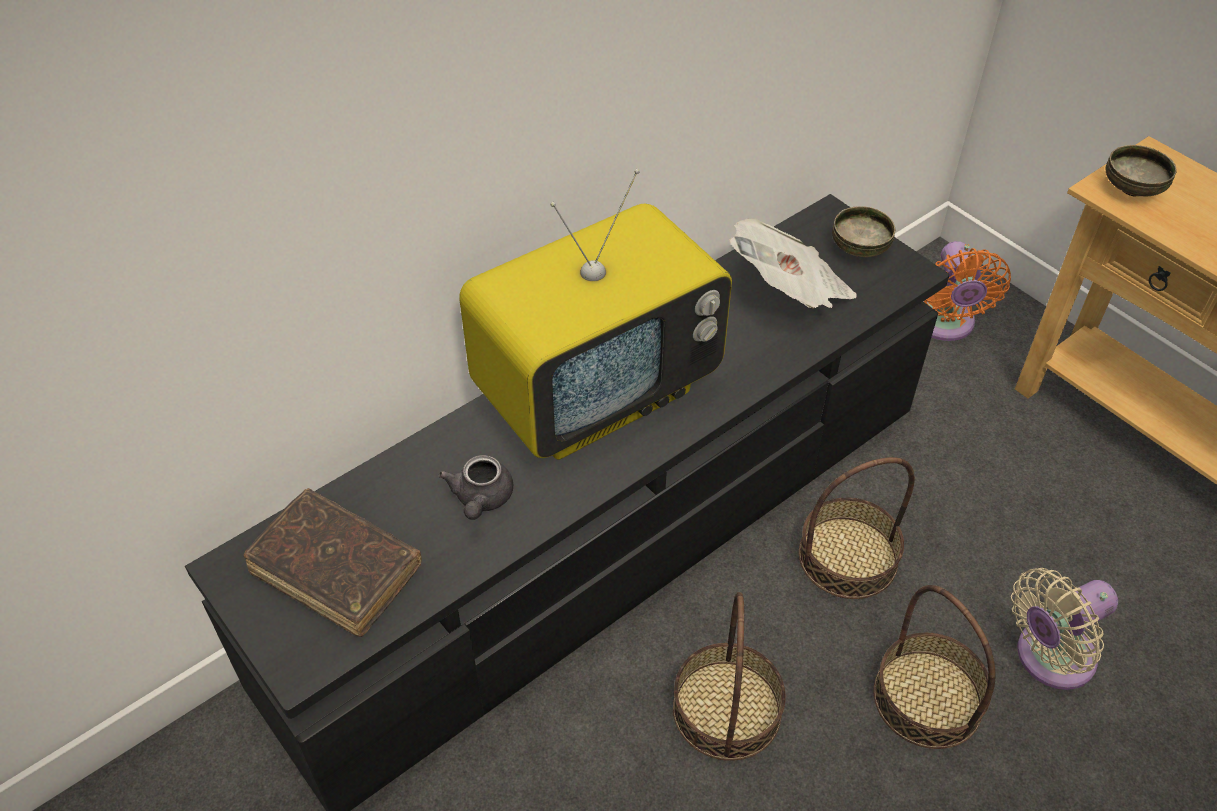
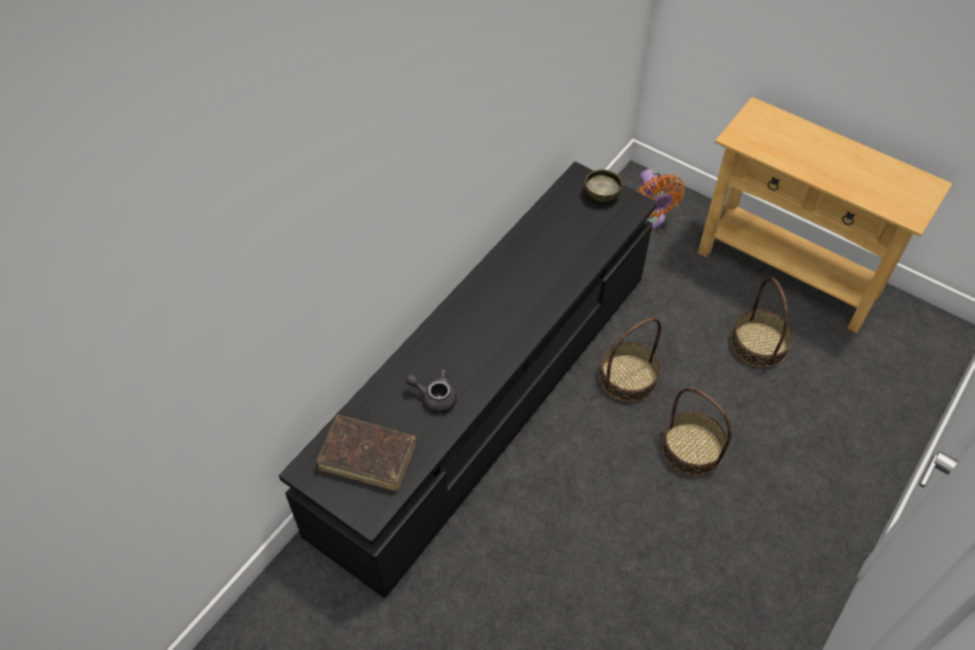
camera: 15 degrees left, 5 degrees up
(481, 499) = (434, 397): grey teapot -> grey teapot turned 120 degrees clockwise
(597, 392) = (478, 318): television -> none
(726, 709) = (584, 481): basket -> basket (759, 344)
(790, 291) = (569, 231): newspaper -> none
(1048, 658) = (751, 410): beige fan -> none
(1131, 189) = (749, 134): bowl -> none

